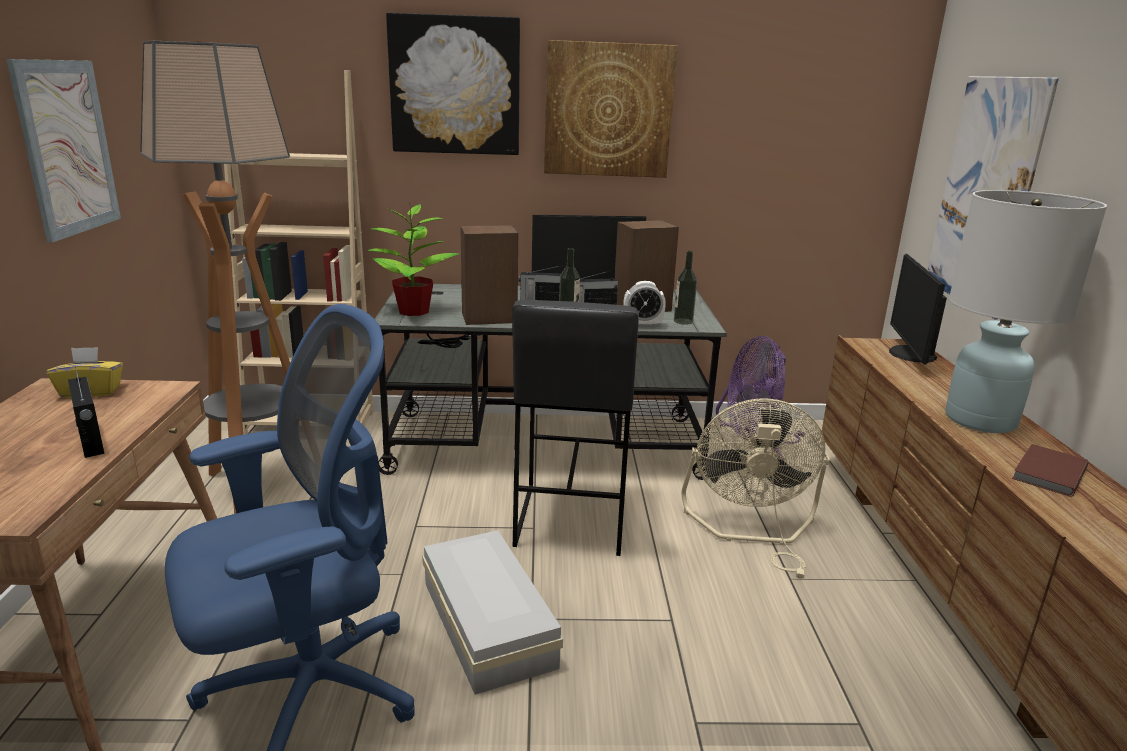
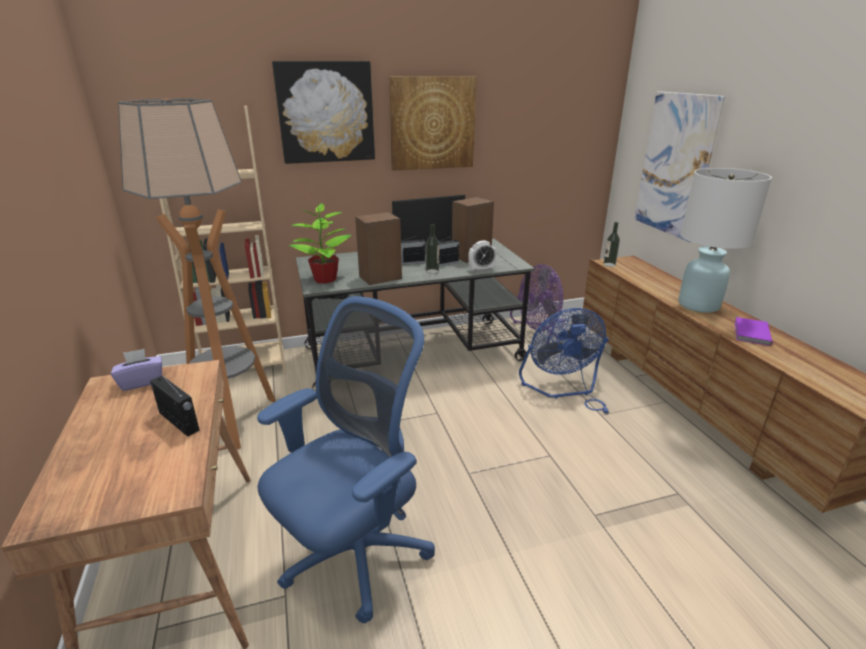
camera: 15 degrees left, 5 degrees up
(67, 148) = (59, 191): picture -> none
(91, 391) = (142, 382): yellow tissue box -> purple tissue box
(488, 621) = (443, 481): white storage box -> none
(570, 520) = (457, 403): grey stool -> none
(683, 321) = (503, 263): bottle -> bottle (609, 264)
(756, 531) = (568, 389): beige fan -> blue fan
(910, 354) = (635, 266): monitor -> none
(1047, 473) = (750, 333): brown book -> purple book

